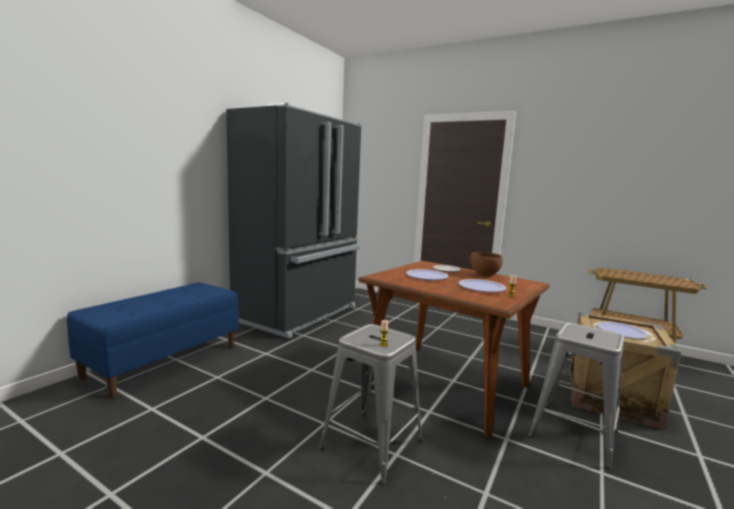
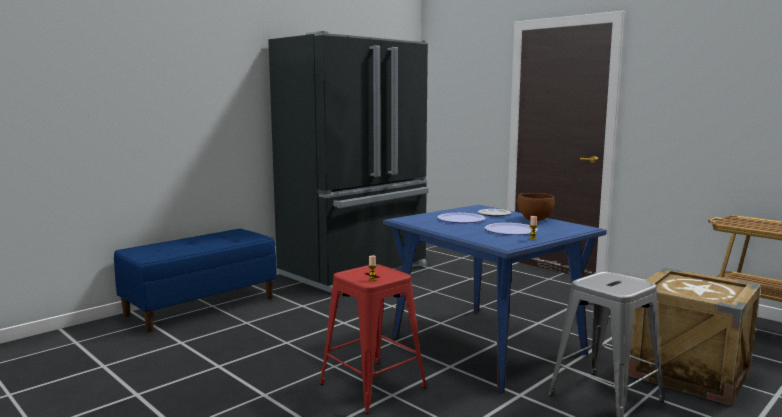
camera: 15 degrees right, 0 degrees up
(372, 444) = (373, 385): grey stool -> red stool
(445, 384) = (486, 345): brown dining table -> blue dining table
(621, 331) = (694, 288): plate -> none

